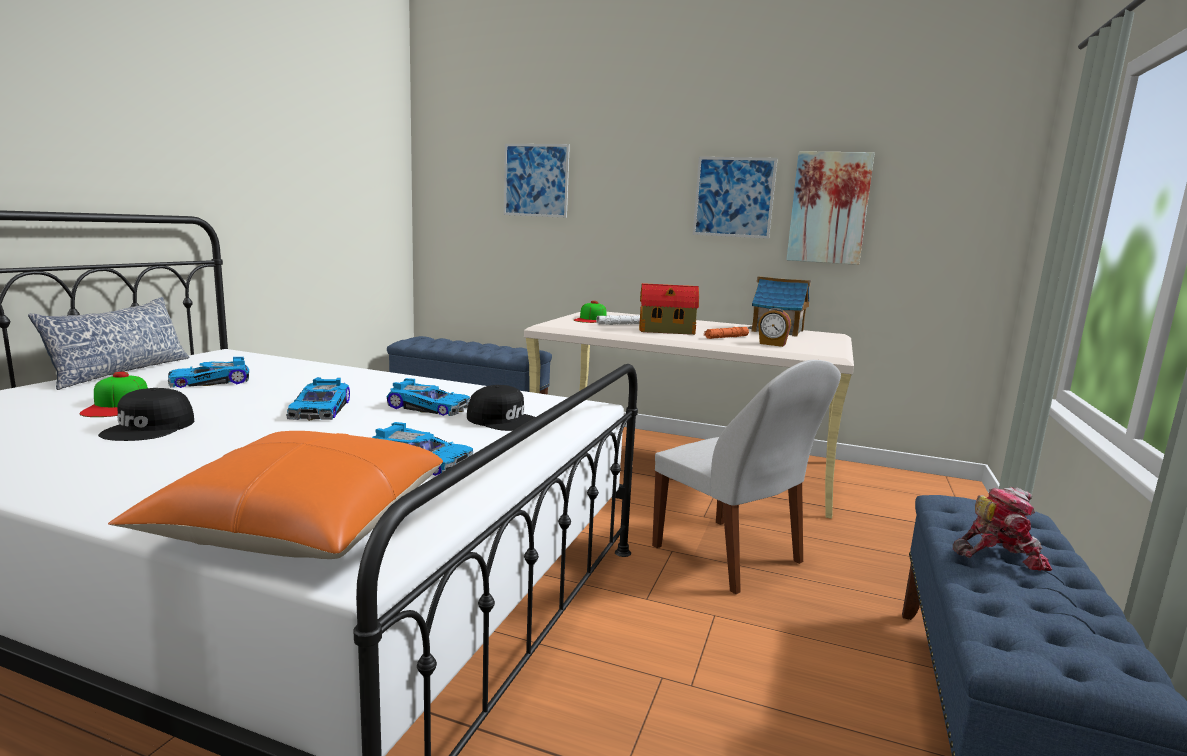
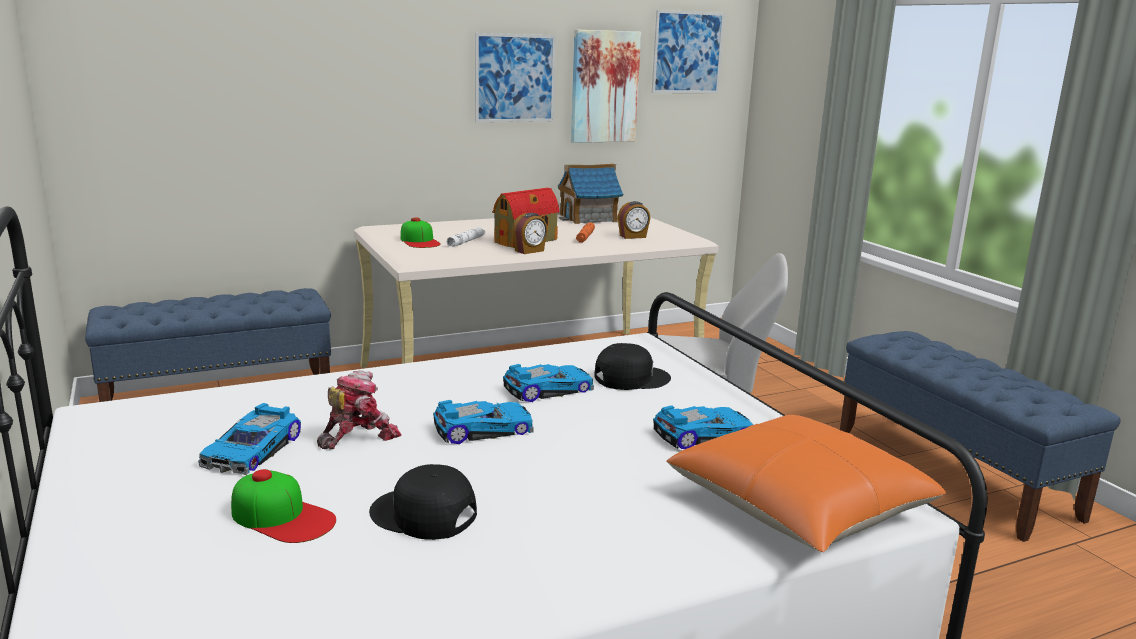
camera: 45 degrees left, 5 degrees up
(121, 371) = (76, 487): pillow -> none
(150, 428) = (423, 515): black cap -> black cap turned 150 degrees clockwise
(322, 409) = (482, 428): toy car -> toy car turned 60 degrees counterclockwise
(536, 180) = (261, 62): picture -> picture (687, 52)
(646, 335) = (529, 251): none -> alarm clock
(998, 555) = (955, 365): toy robot -> toy robot (358, 436)

